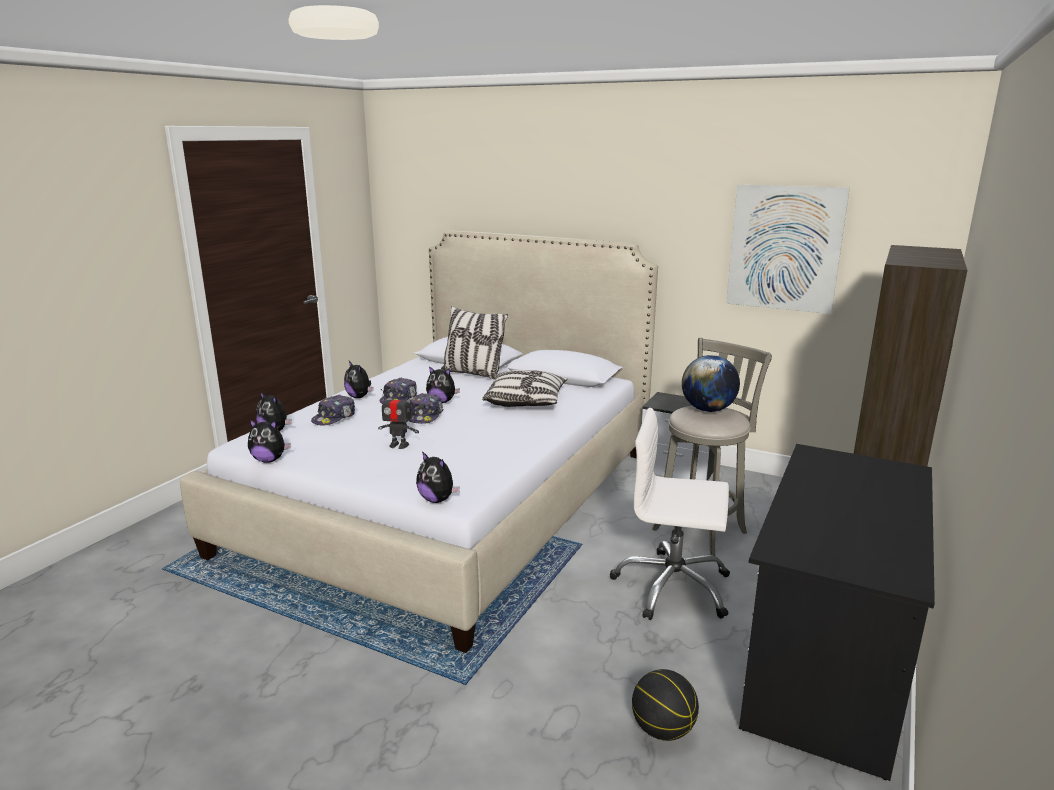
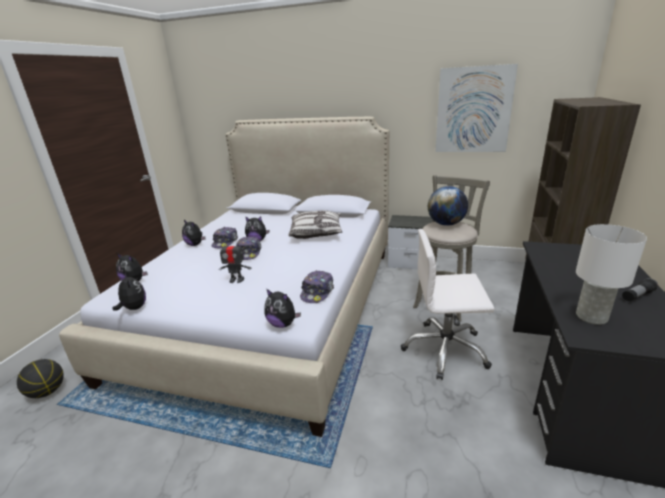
camera: 10 degrees left, 5 degrees up
(269, 460) = (134, 308): plush toy -> plush toy turned 120 degrees counterclockwise
(334, 418) = (180, 264): cap -> cap (317, 292)
(473, 374) = (271, 217): pillow -> none
(662, 730) = (493, 478): basketball -> basketball (47, 392)
(805, 535) = (590, 316): none -> white table lamp
(890, 523) = (637, 296): none -> flashlight

